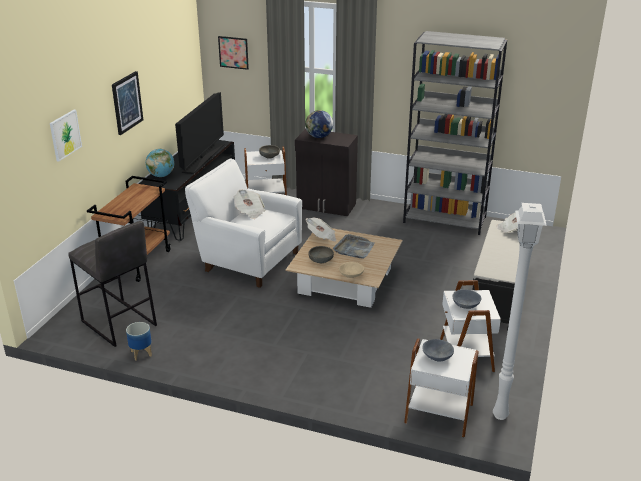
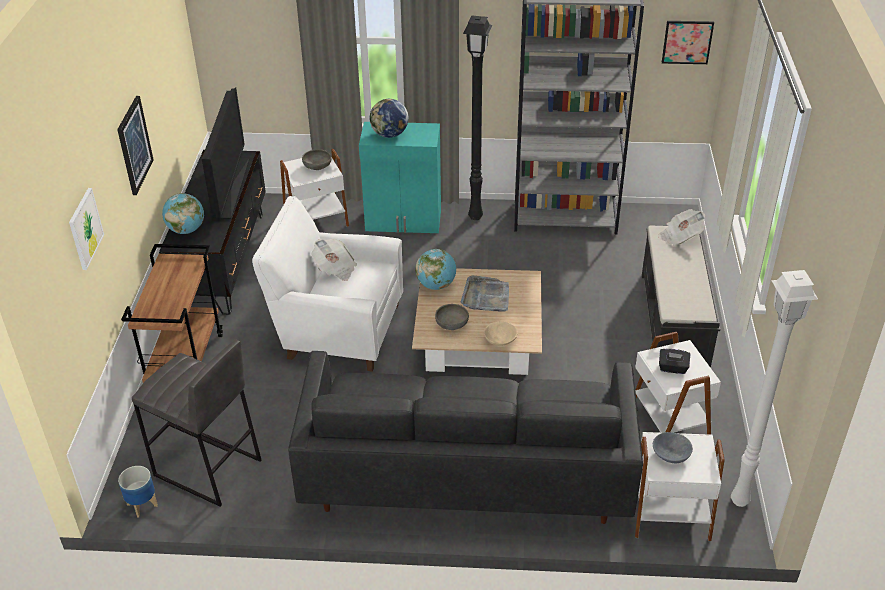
camera: 15 degrees left, 10 degrees up
(141, 353) = (261, 509): planter -> planter (142, 505)
(233, 52) = (242, 25): picture -> picture (687, 42)
(295, 360) = (466, 475): none -> black sofa
(321, 237) = (436, 285): newspaper -> globe
(326, 206) = (404, 221): black cabinet -> turquoise cabinet
(379, 210) = (476, 216): none -> black floor lamp
(466, 304) = (672, 368): grey bowl -> black tissue box

